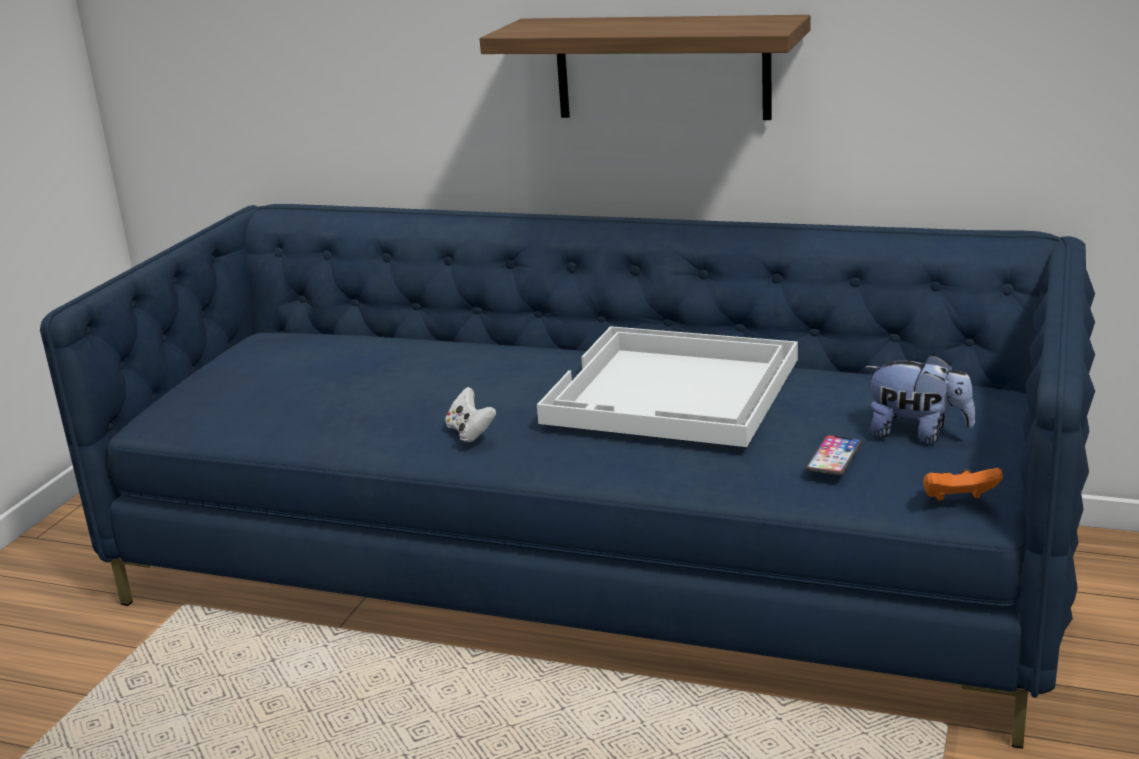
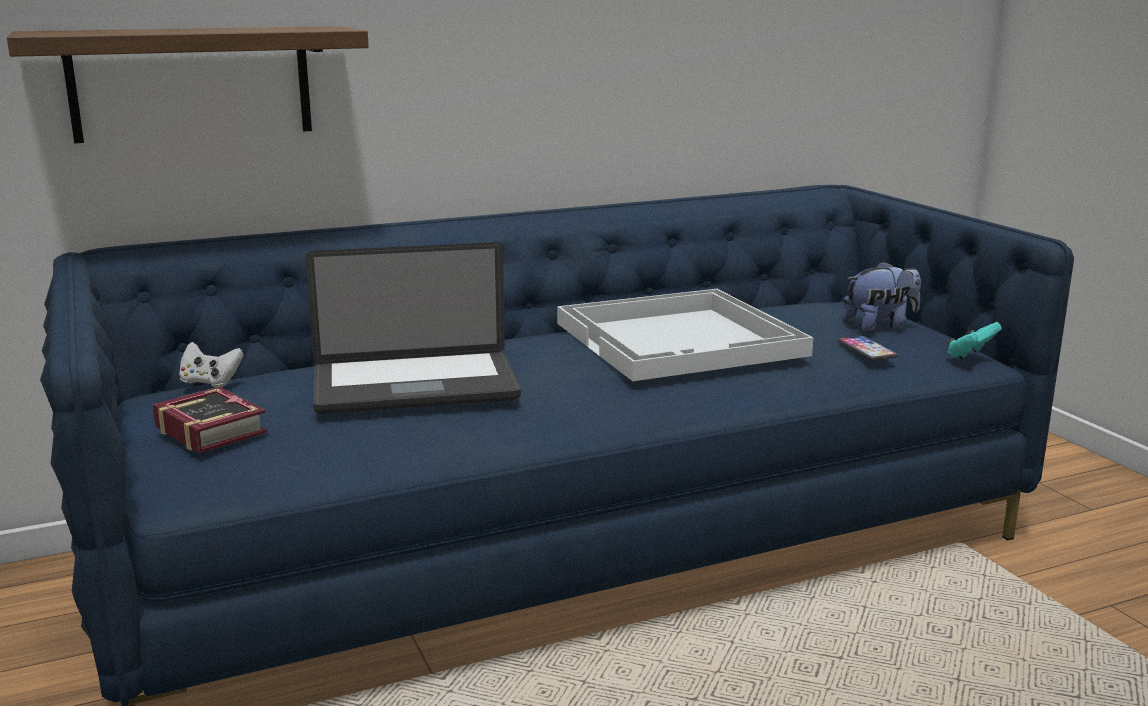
camera: 45 degrees left, 5 degrees down
(228, 375) = (211, 428): none -> book
(391, 378) = (415, 386): none -> laptop
(470, 433) = (577, 405): white game controller -> white game controller (210, 382)
(662, 68) = (537, 68): shelf -> shelf (191, 83)
(958, 500) = (970, 356): orange game controller -> turquoise game controller

